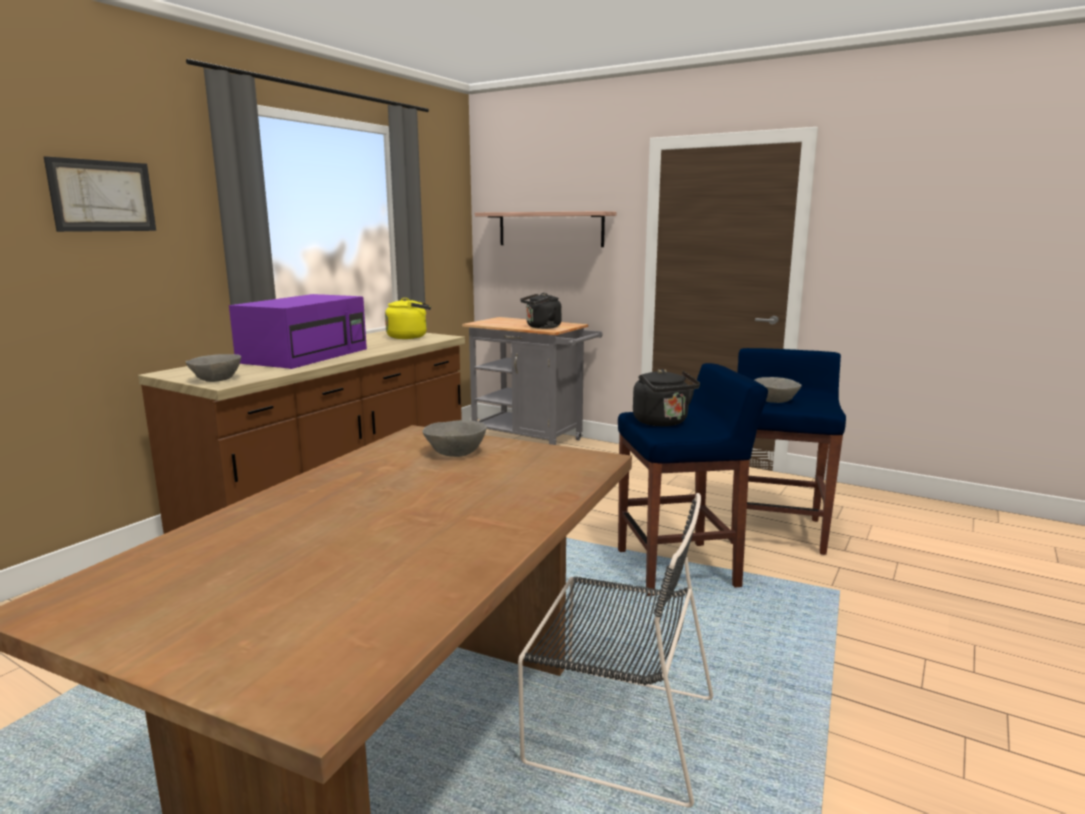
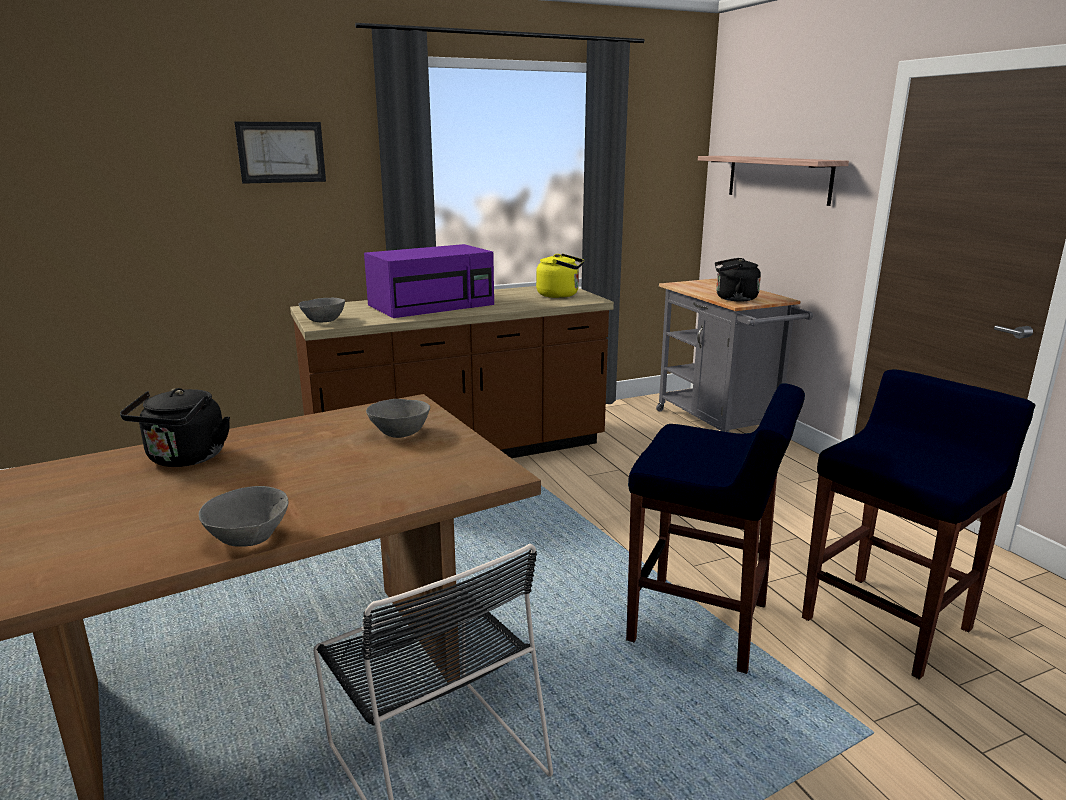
camera: 35 degrees right, 5 degrees up
(663, 422) = (686, 447): black kettle -> black kettle (185, 459)
(774, 401) = (893, 451): grey bowl -> grey bowl (247, 538)

